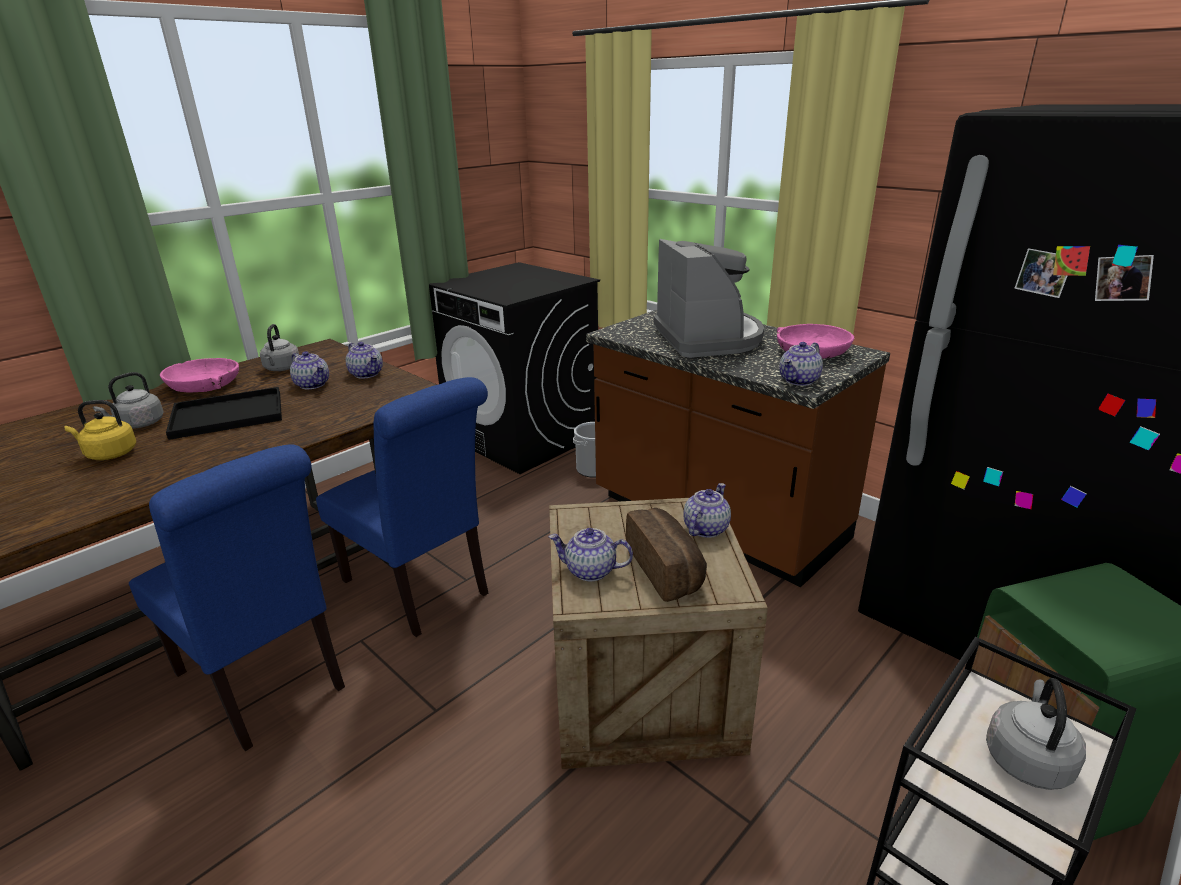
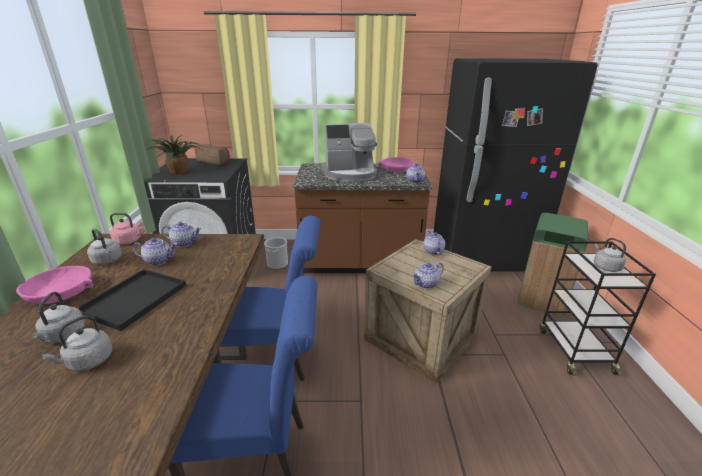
camera: 45 degrees left, 0 degrees up
(109, 454) = (88, 361): yellow kettle -> grey kettle
(332, 354) = (129, 241): none -> pink kettle
(483, 280) = (178, 171): none -> potted plant
(667, 569) = (447, 270): bread -> bread (214, 161)
(708, 338) = (350, 174): coffee machine -> coffee machine turned 135 degrees clockwise

